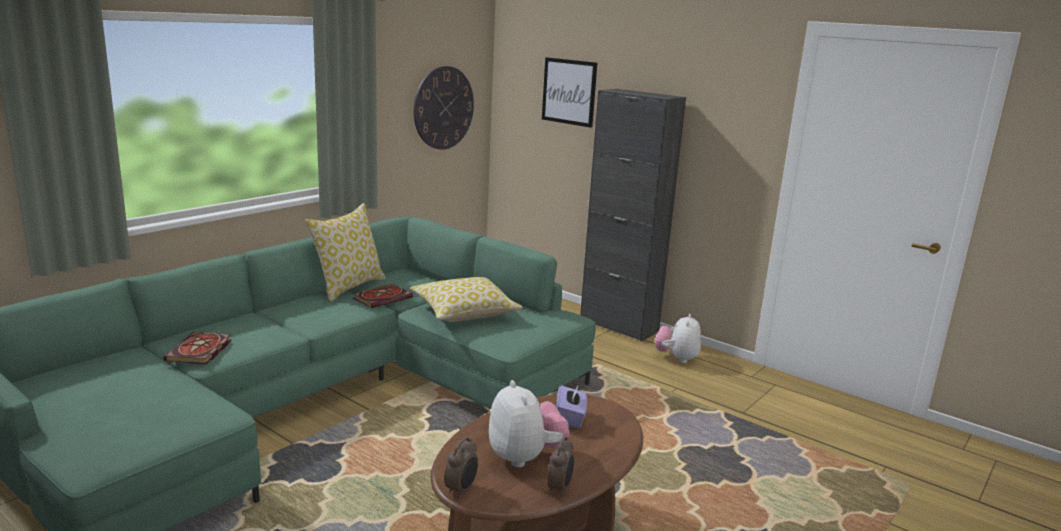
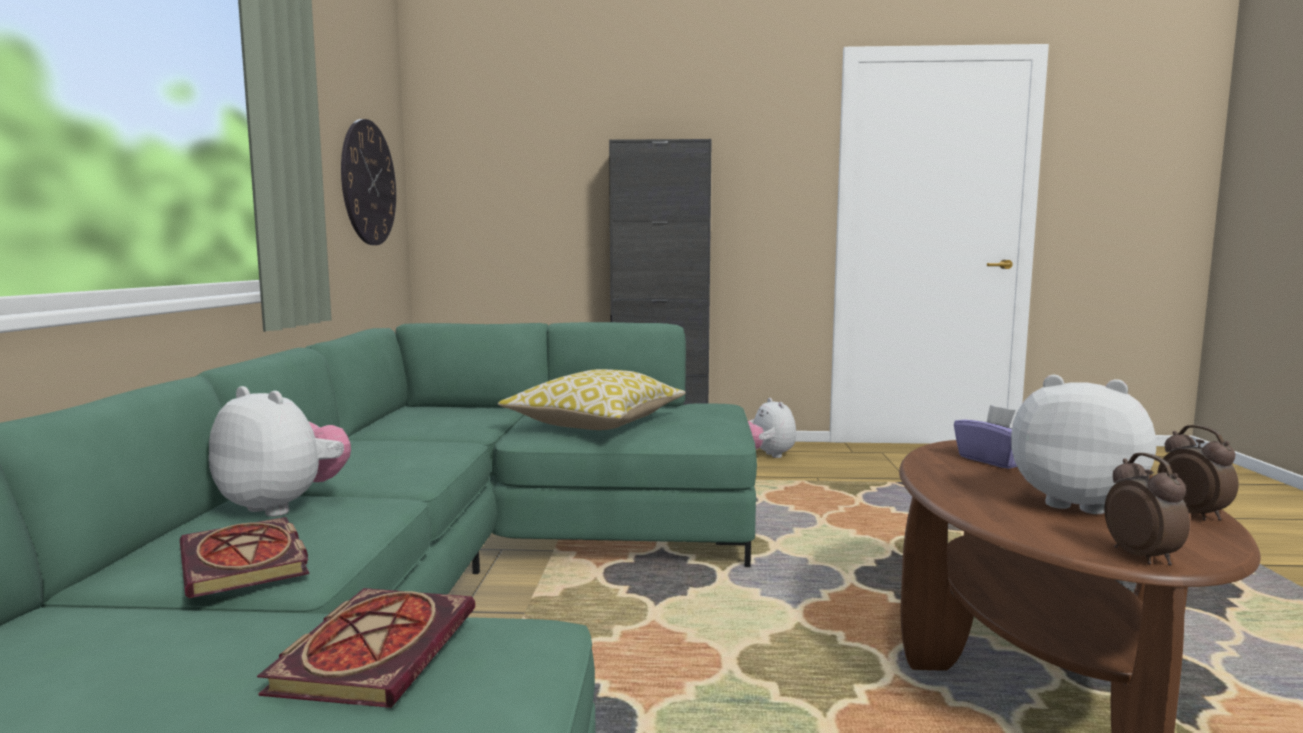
camera: 35 degrees left, 10 degrees down
(251, 326) = (284, 506): none -> plush toy
(349, 287) = (362, 434): pillow -> none
(383, 298) = (446, 433): book -> book (375, 648)
(569, 92) = (538, 159): picture -> none

